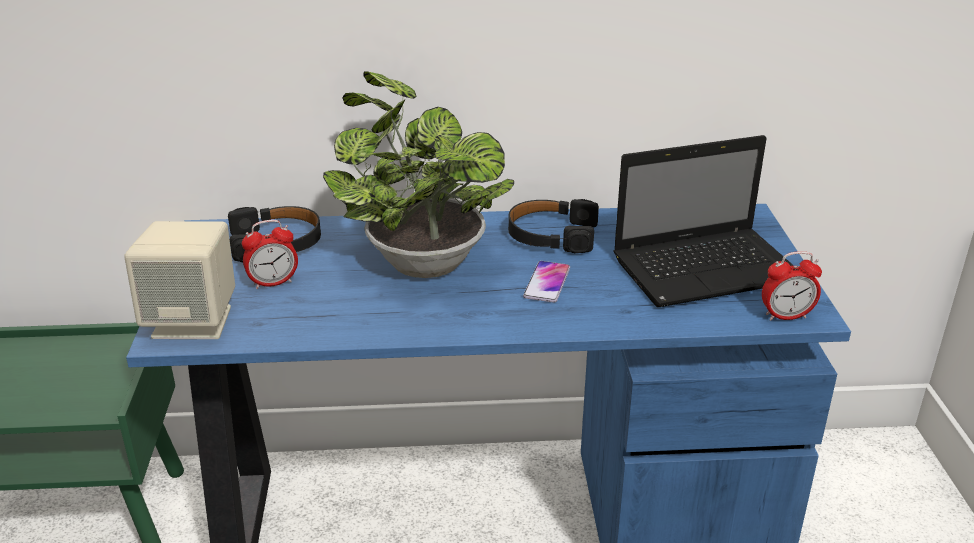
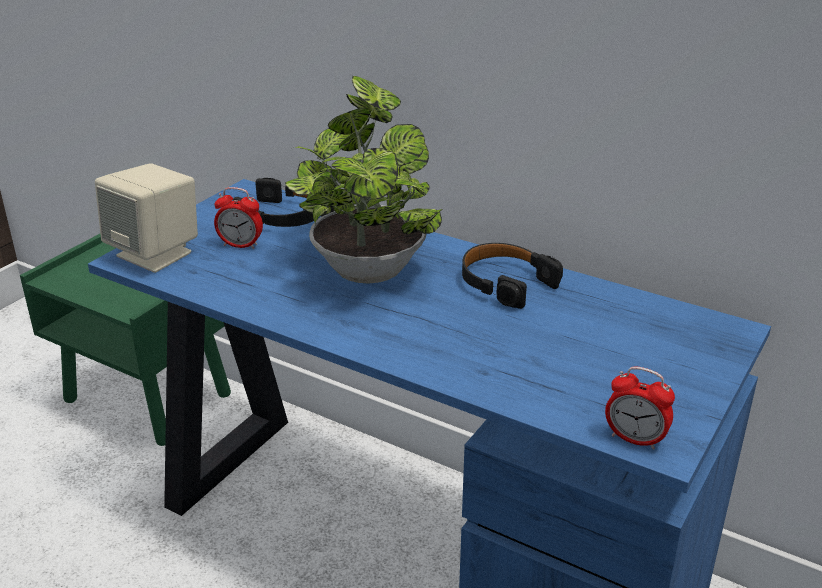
camera: 35 degrees right, 0 degrees up
(547, 283) = (446, 321): phone -> none
(709, 269) = (616, 365): laptop -> none

